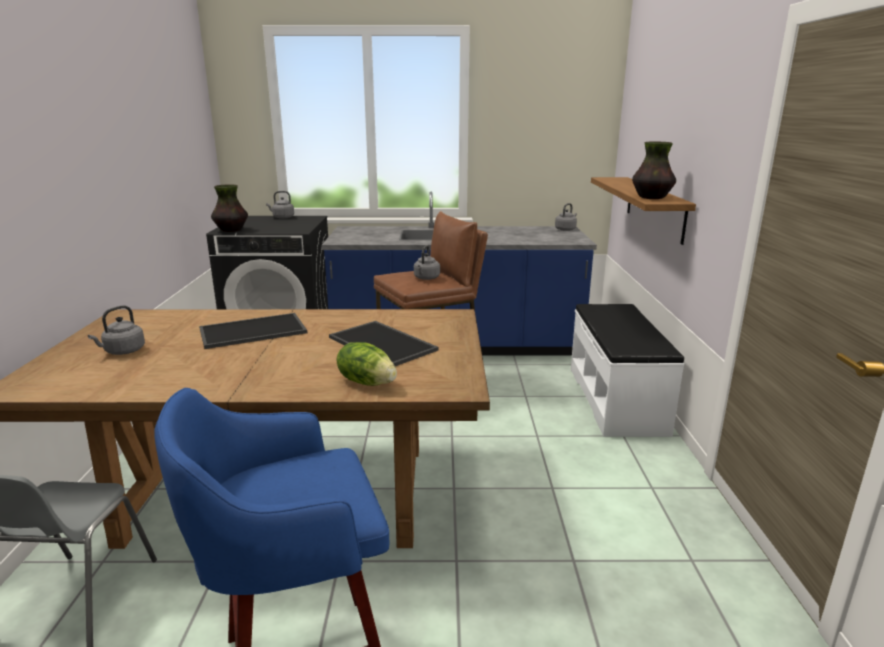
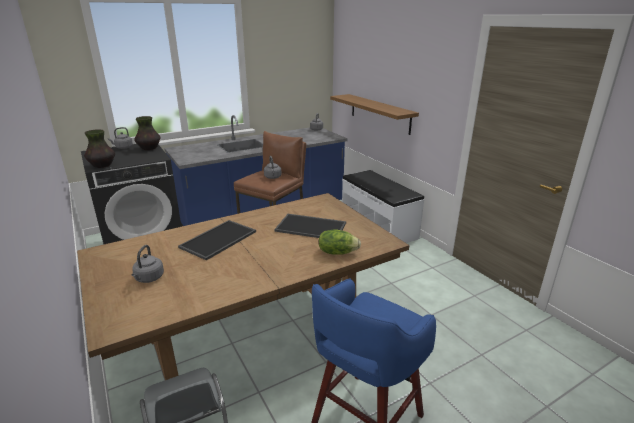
camera: 30 degrees left, 5 degrees up
(651, 198) = (392, 110): vase -> vase (149, 148)

